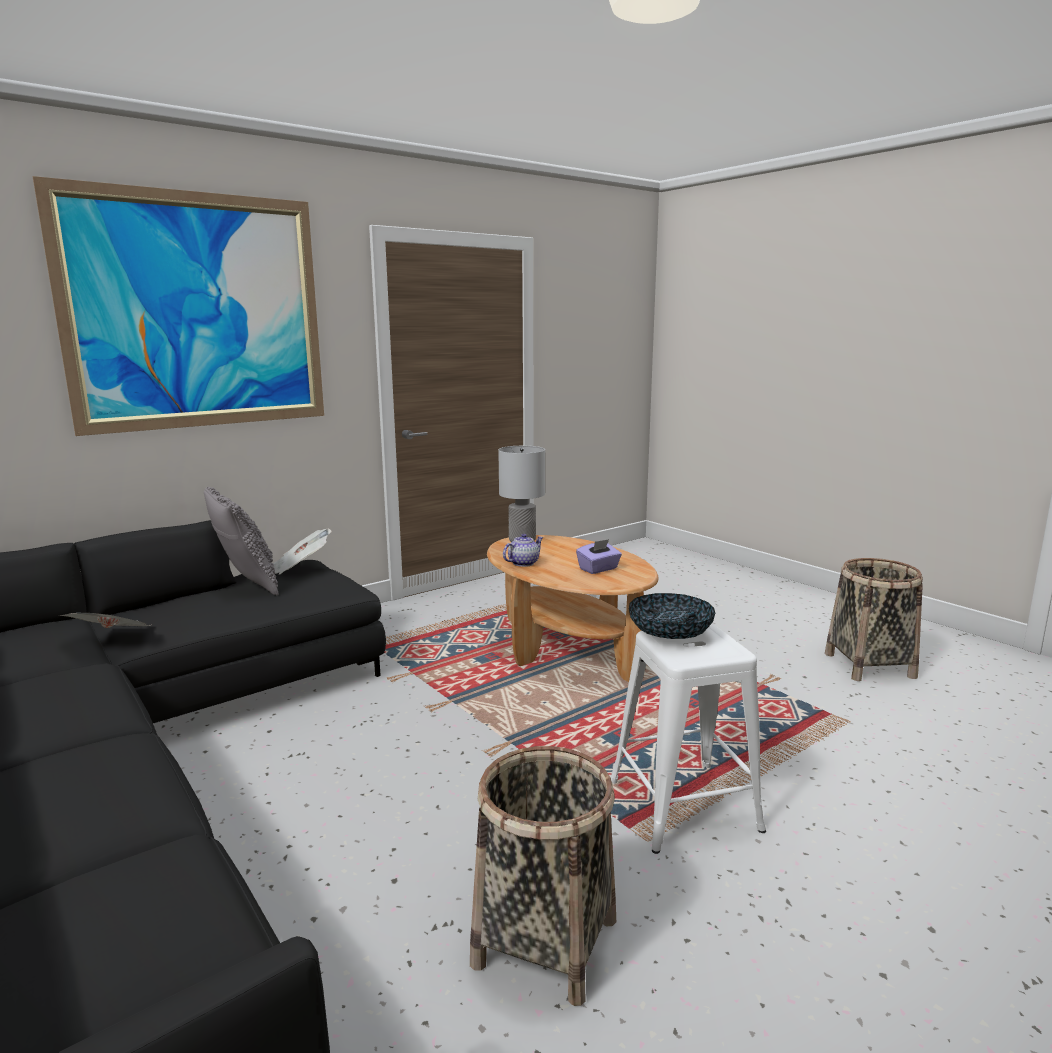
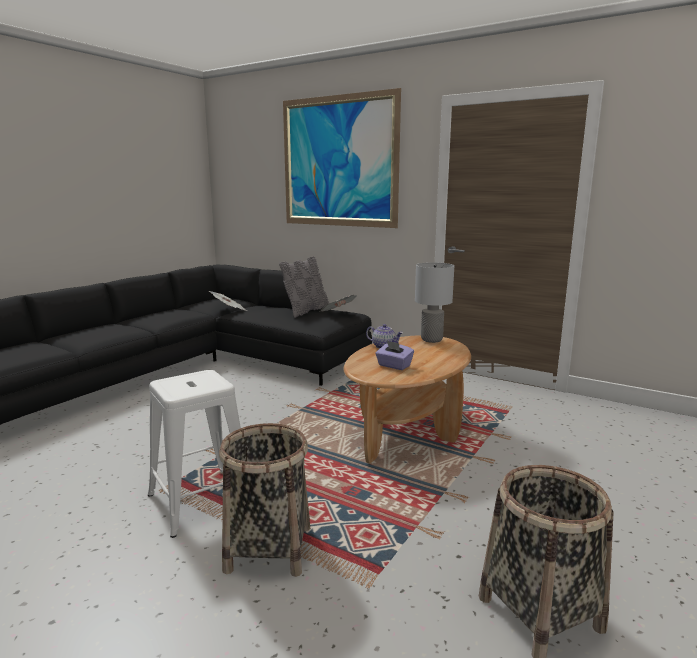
camera: 70 degrees right, 0 degrees up
(545, 941) = (79, 471): basket -> basket (269, 548)
(670, 635) = (204, 377): bowl -> none

